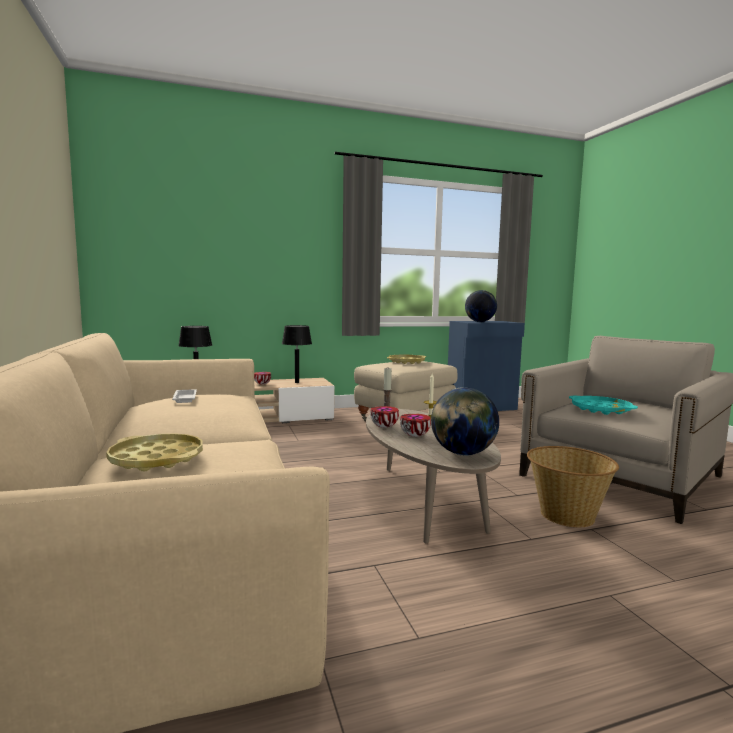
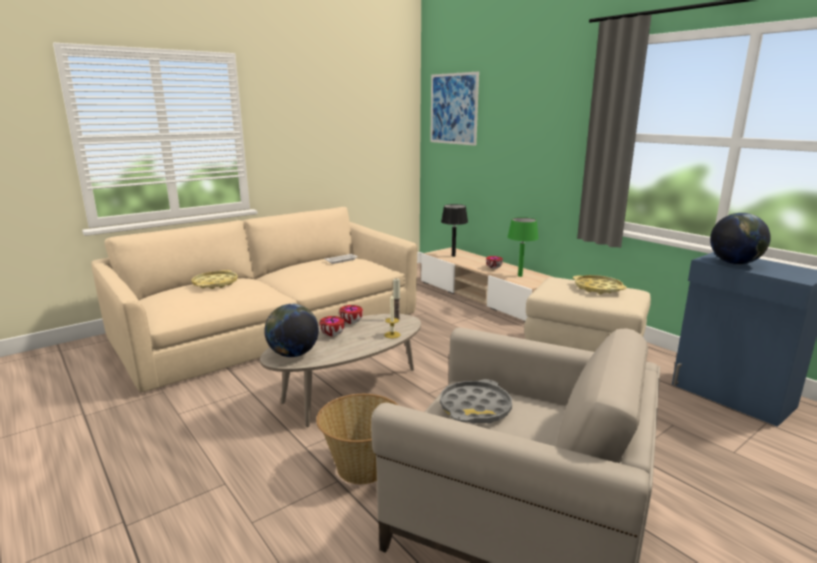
camera: 70 degrees right, 10 degrees up
(148, 215) = (453, 109): none -> picture
(297, 382) = (520, 275): black table lamp -> green table lamp
(601, 409) = (475, 408): turquoise tray -> grey tray

